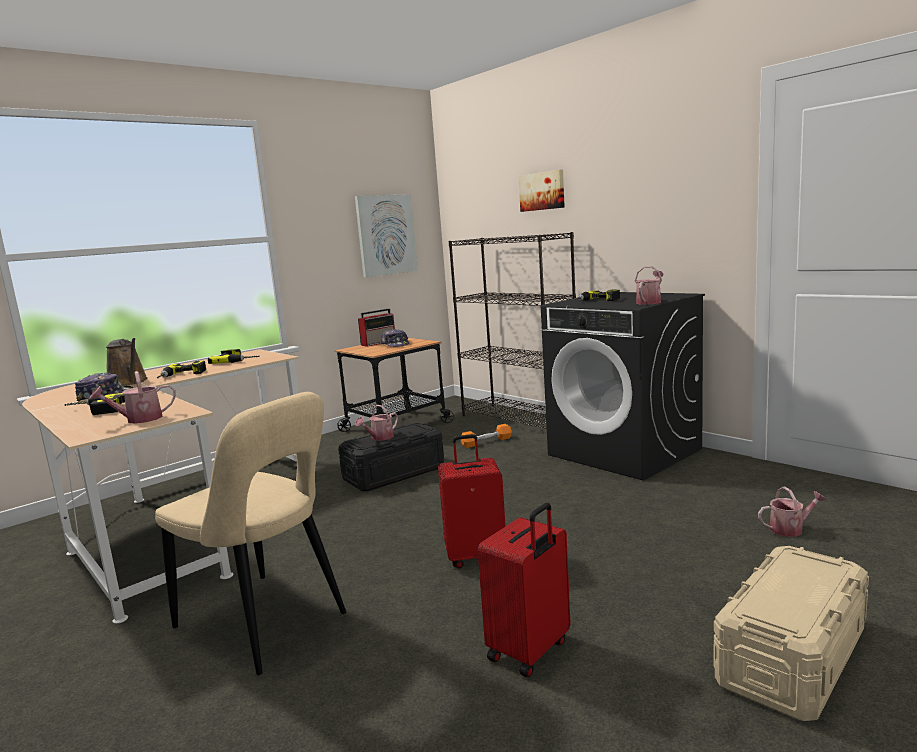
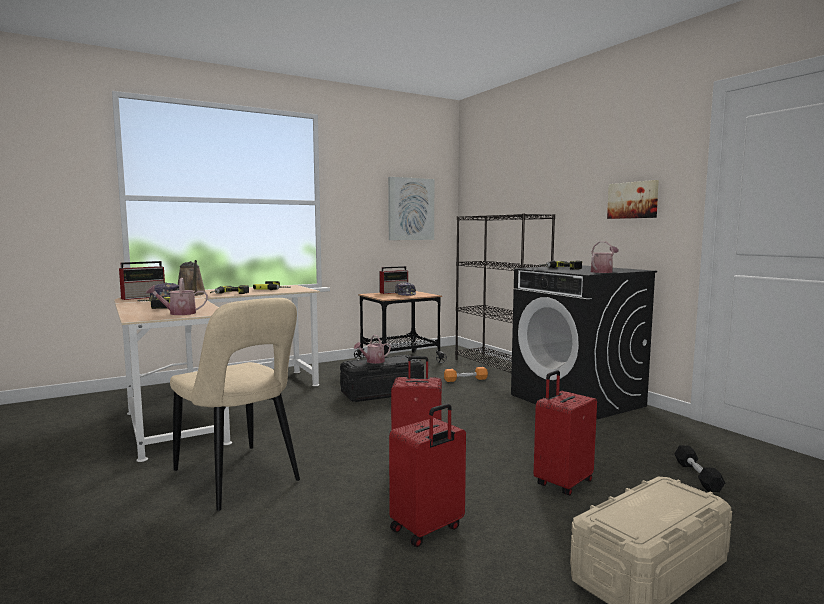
camera: 10 degrees right, 5 degrees down
(64, 395) = (144, 297): none -> radio
(542, 191) = (535, 180): picture -> picture (633, 200)
(654, 562) = (562, 483): none -> red suitcase
(790, 529) = (697, 476): watering can -> black dumbbell

